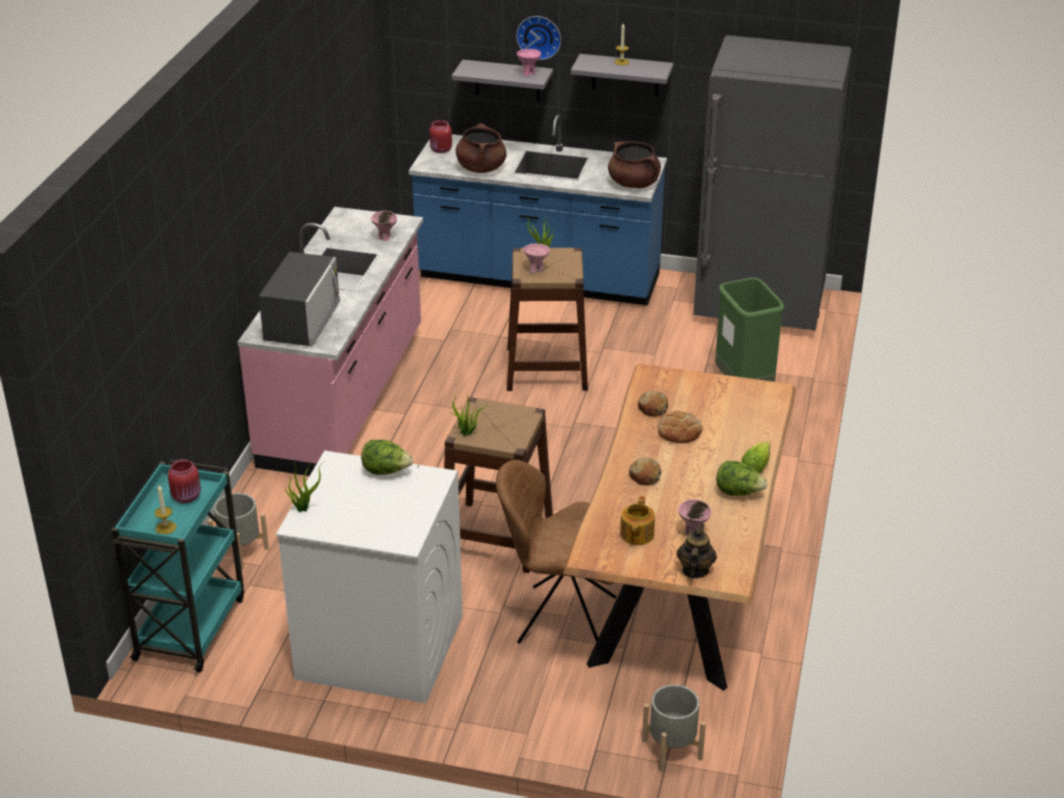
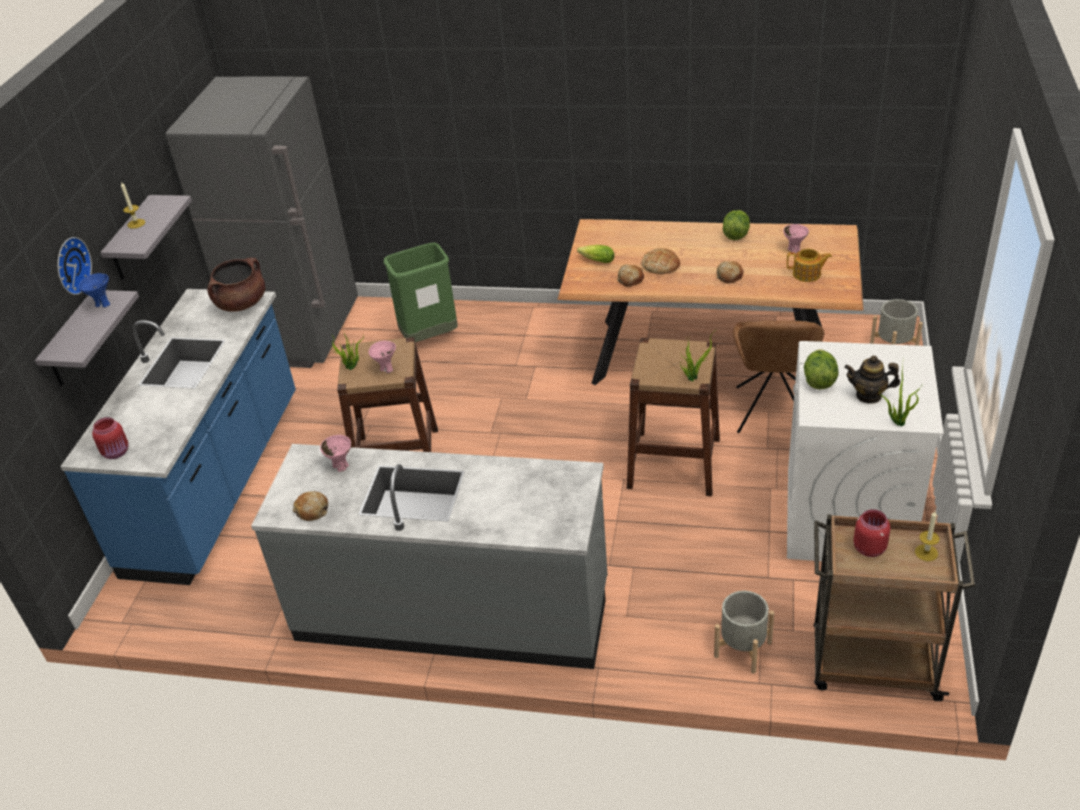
camera: 90 degrees left, 5 degrees up
(191, 626) = (872, 664): turquoise cart -> brown cart
(302, 321) = (536, 502): microwave -> none
(339, 228) = (312, 510): none -> bread
(345, 398) = (453, 611): pink counter -> grey counter
(481, 168) = (176, 413): brown cooking pot -> none
(528, 74) = (102, 304): pink bowl -> blue bowl
(695, 570) = (839, 247): teapot -> teapot (869, 395)
(757, 465) = (696, 228): lettuce -> lettuce (595, 261)

